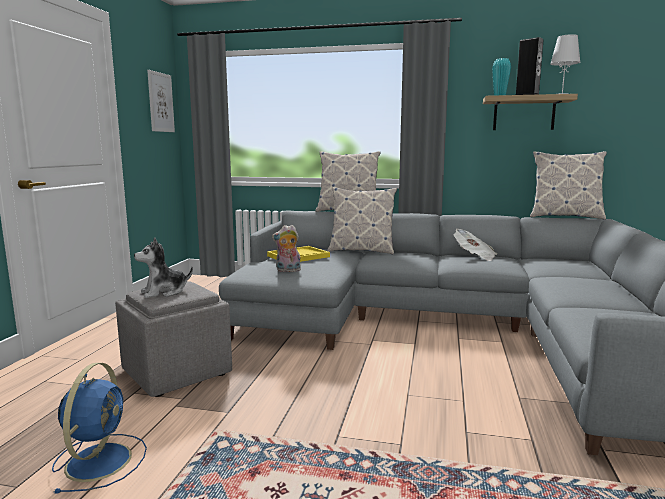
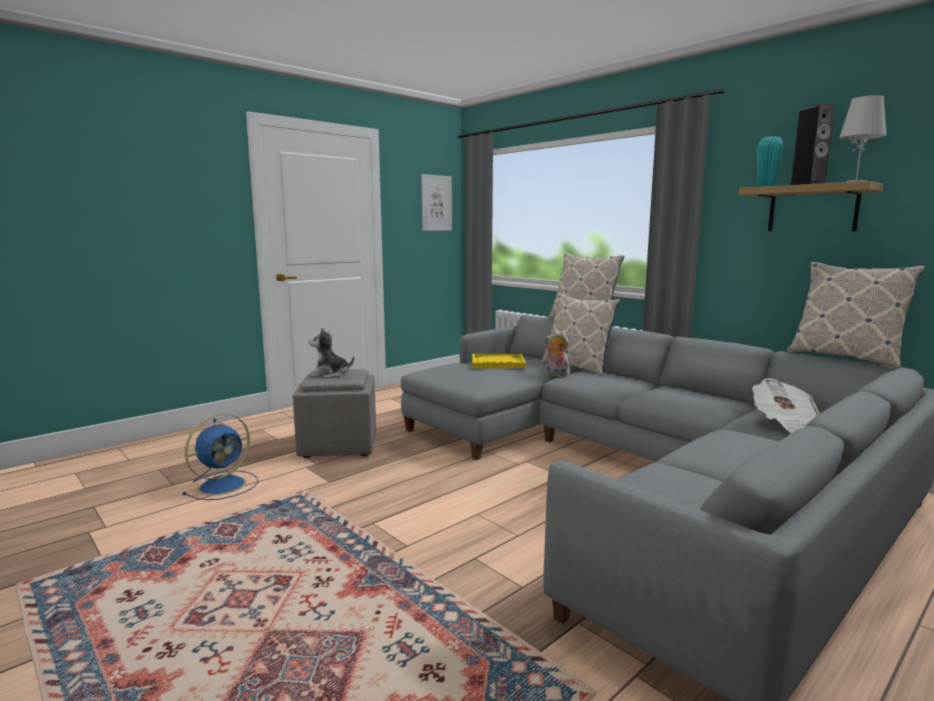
camera: 35 degrees right, 0 degrees up
(288, 271) = (463, 374): plush toy -> plush toy (556, 375)
(474, 256) = (688, 392): newspaper -> newspaper (785, 423)

